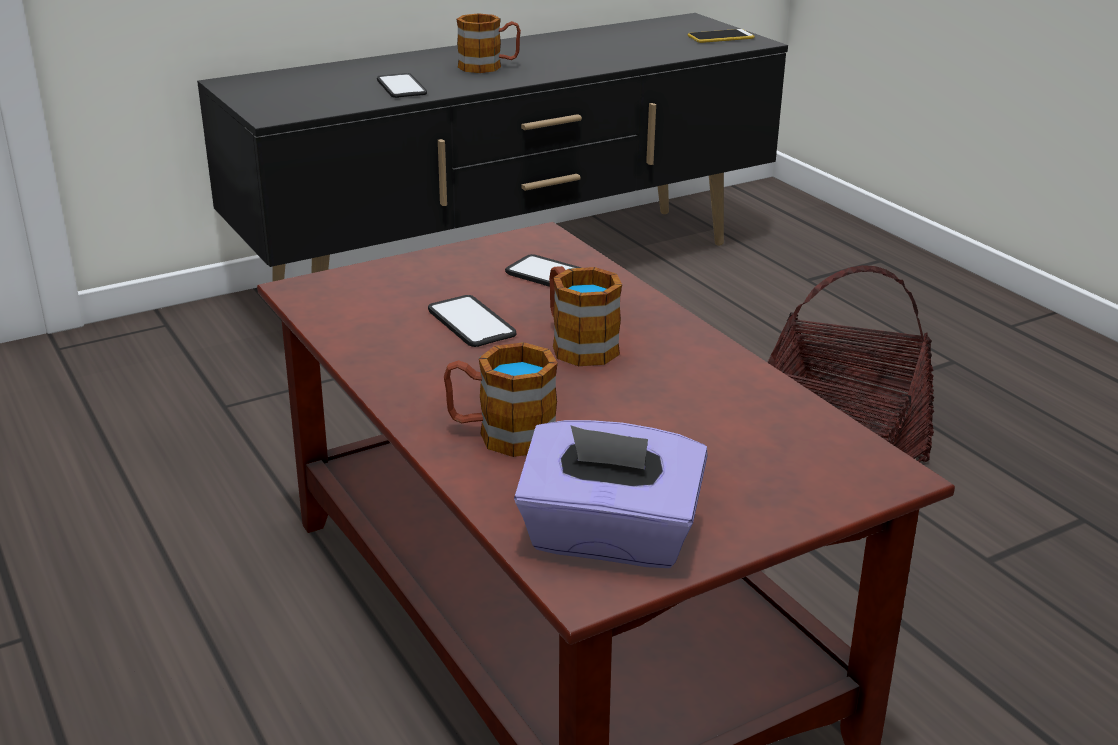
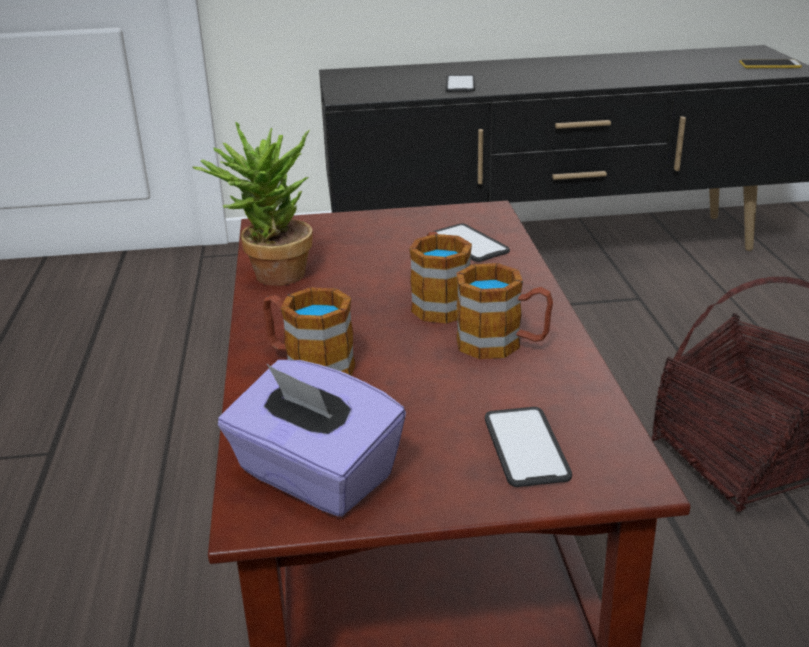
camera: 25 degrees right, 0 degrees up
(361, 347) = (269, 276): none -> potted plant
(471, 323) = (368, 271): phone -> phone (526, 447)
(489, 67) = (544, 75): mug -> mug (502, 345)

